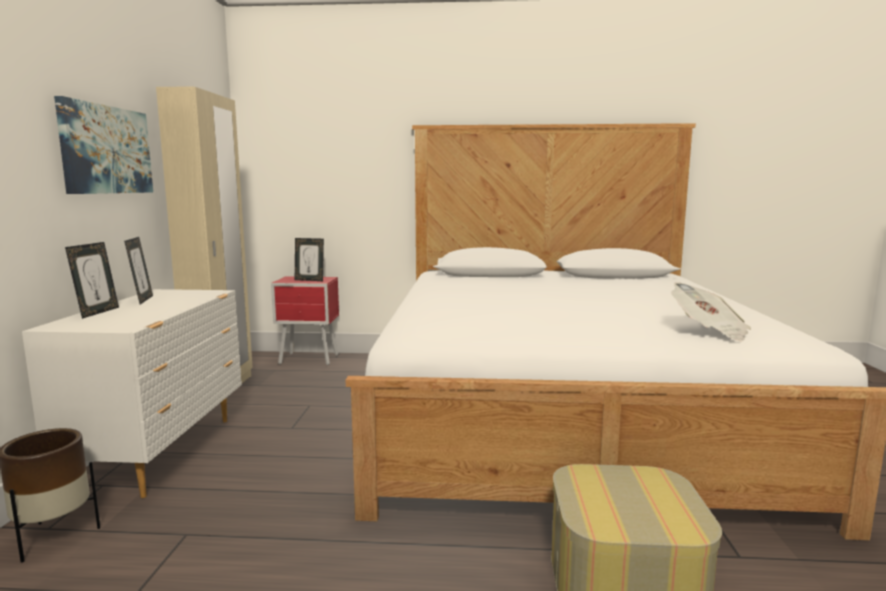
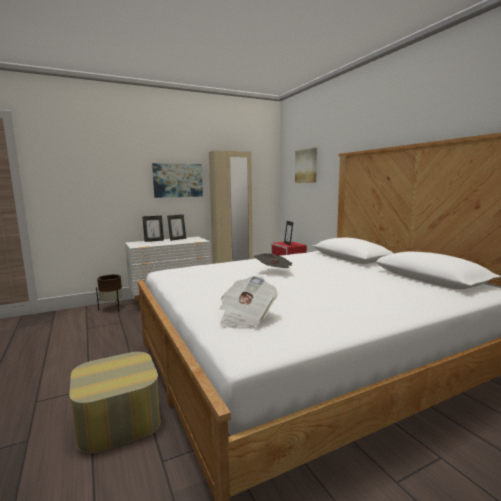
camera: 60 degrees right, 0 degrees up
(322, 140) = (306, 166): none -> picture
(522, 299) = (274, 272): none -> newspaper

